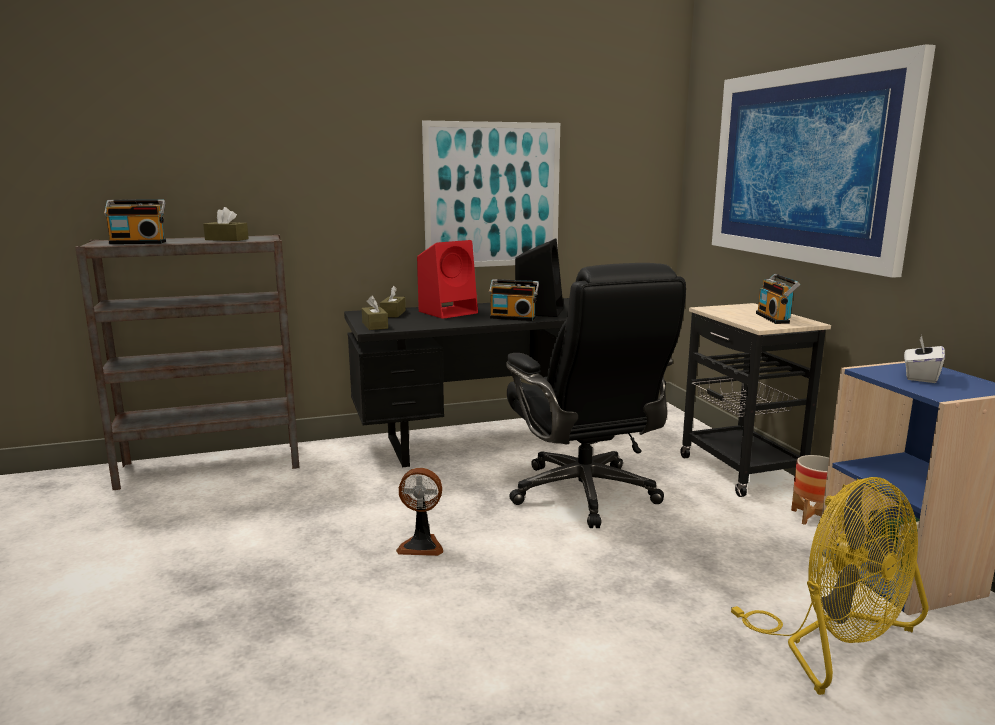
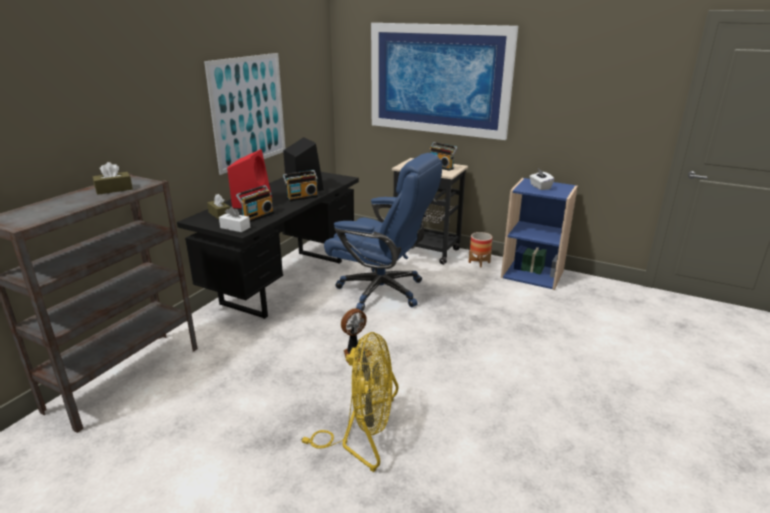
camera: 45 degrees left, 10 degrees up
(139, 242) = (51, 212): radio -> radio (257, 216)
(375, 325) = (235, 227): brown tissue box -> white tissue box
(584, 493) = (381, 291): black office chair -> blue office chair
(831, 643) = (550, 312): yellow fan -> yellow fan (362, 432)

